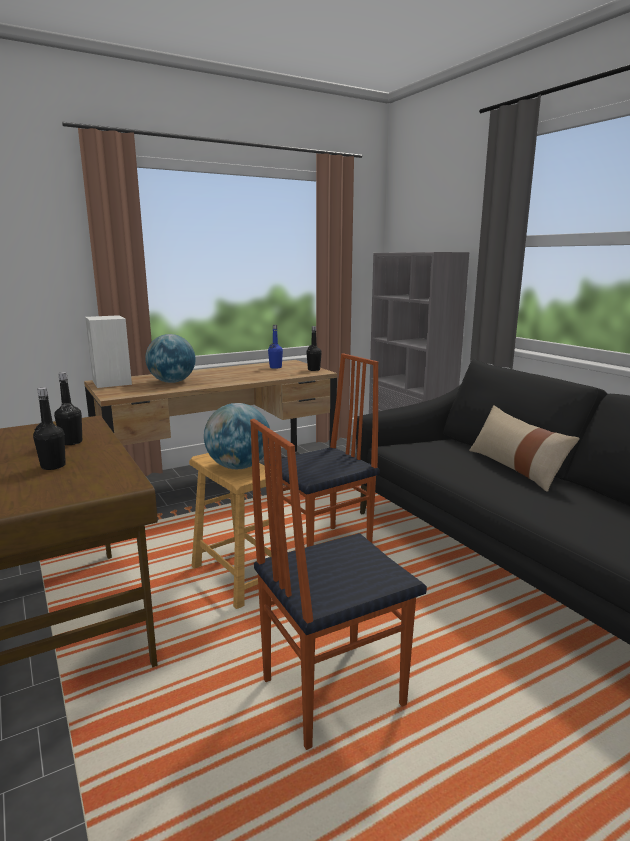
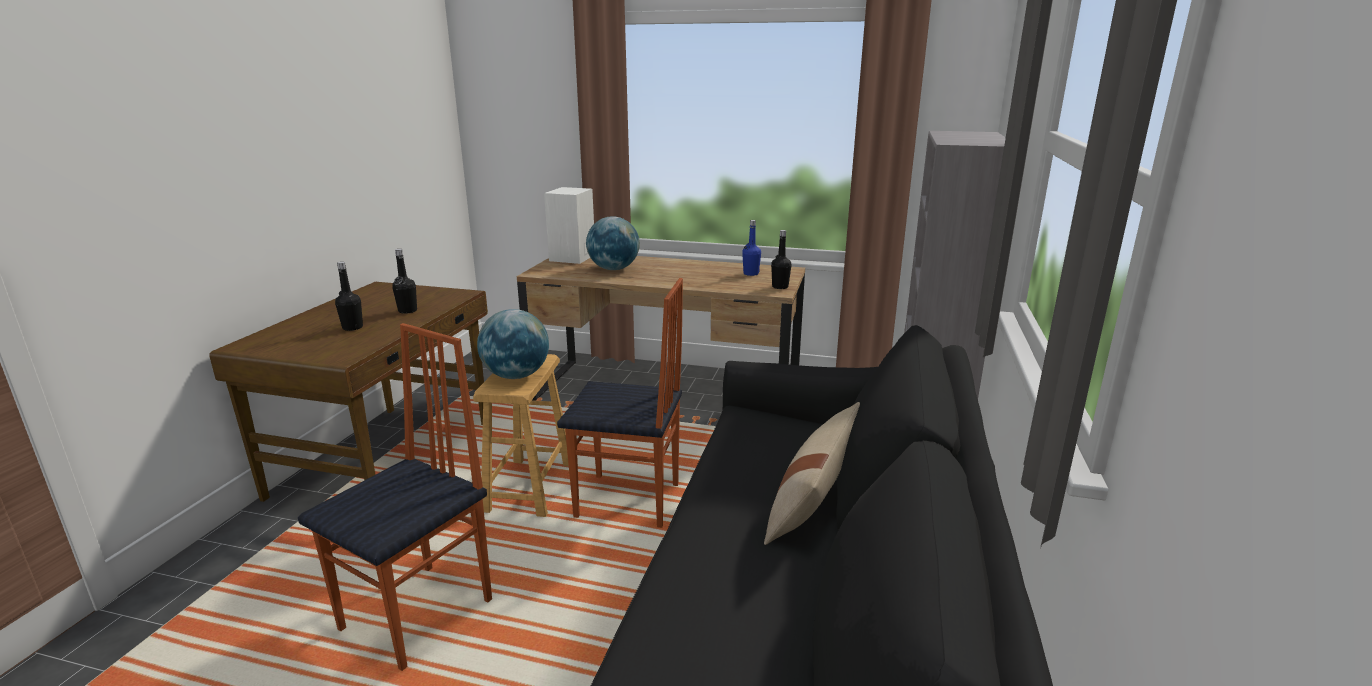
camera: 45 degrees right, 5 degrees up
(330, 691) = (420, 614): chair -> chair turned 105 degrees clockwise

